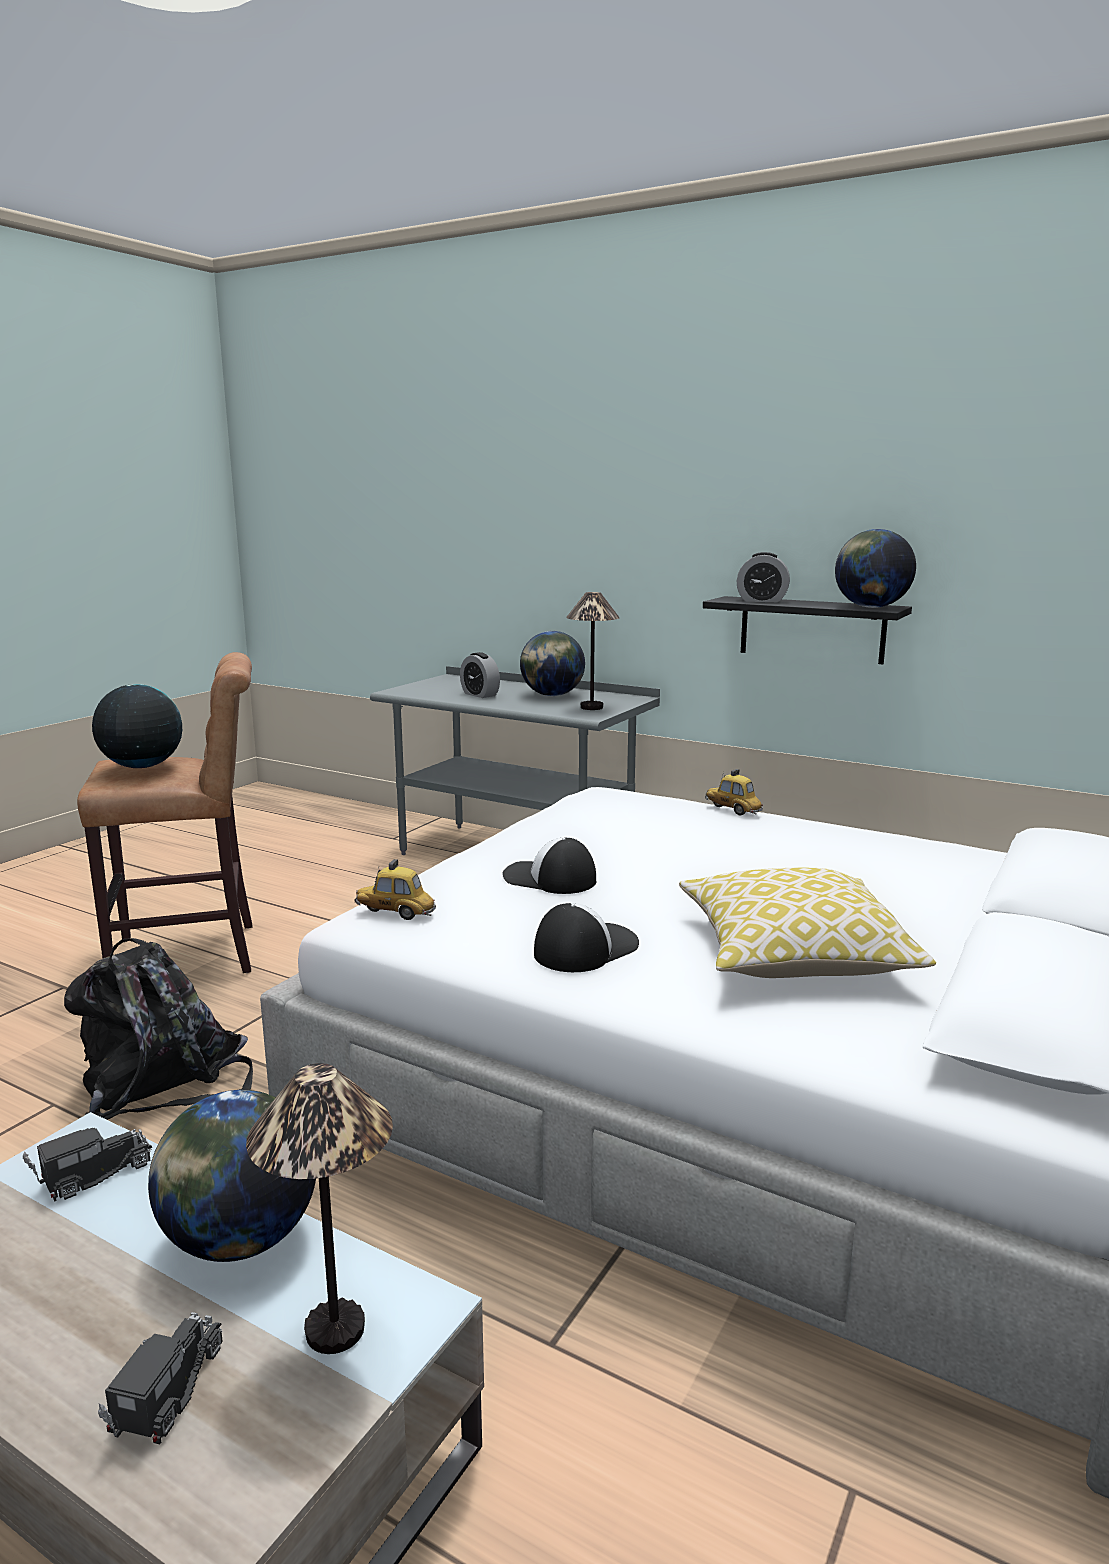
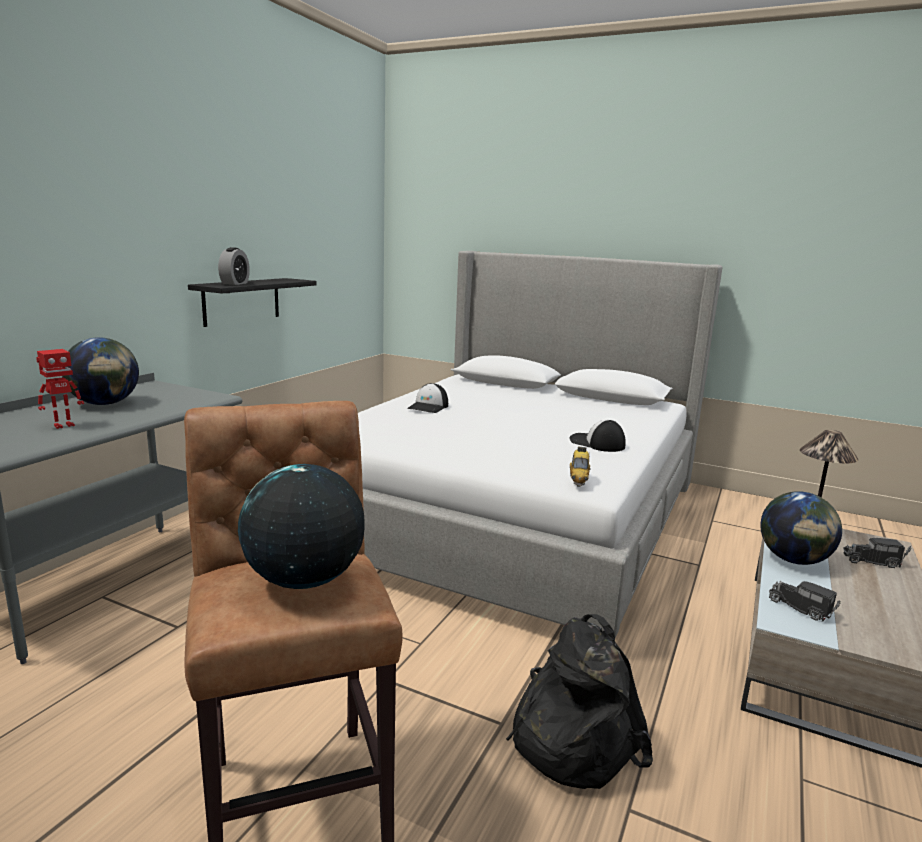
camera: 95 degrees left, 0 degrees up
(480, 695) = (63, 425): alarm clock -> toy robot
(549, 879) = (507, 448): cap -> cap (428, 407)
(592, 707) = (180, 395): table lamp -> none
(732, 810) = (376, 409): toy car -> none
(792, 954) = (577, 415): pillow -> none
(871, 607) = (289, 280): globe -> none

